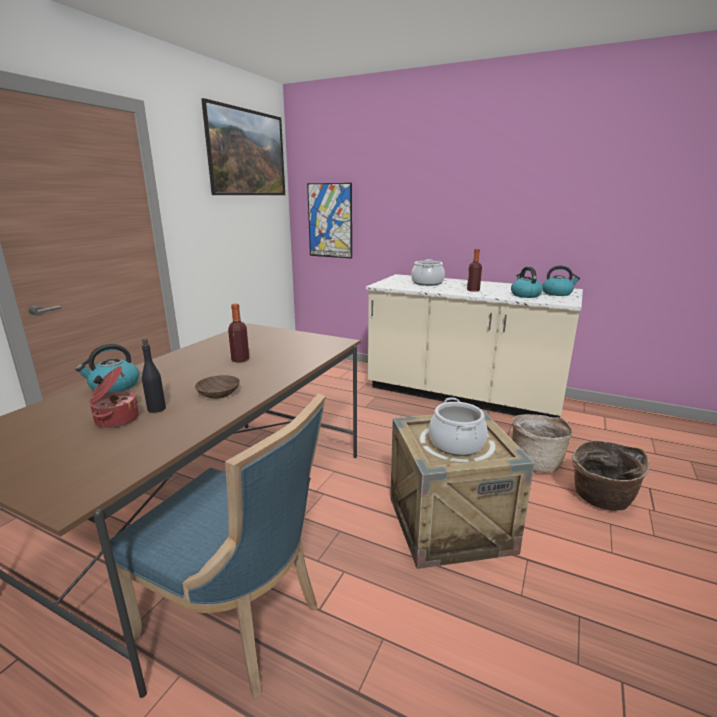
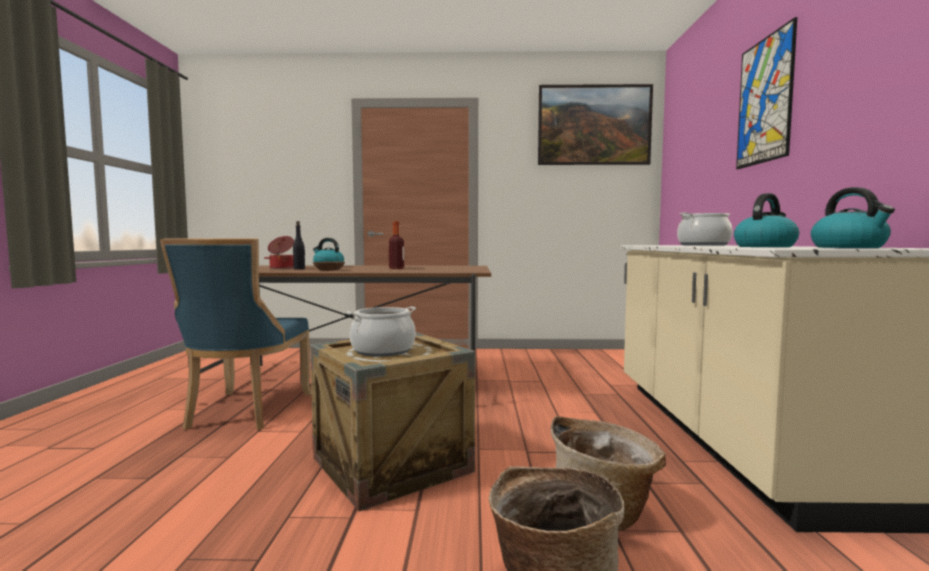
camera: 65 degrees right, 15 degrees down
(330, 221) = (682, 185): picture -> picture (765, 100)
(473, 290) = (717, 246): bottle -> none

